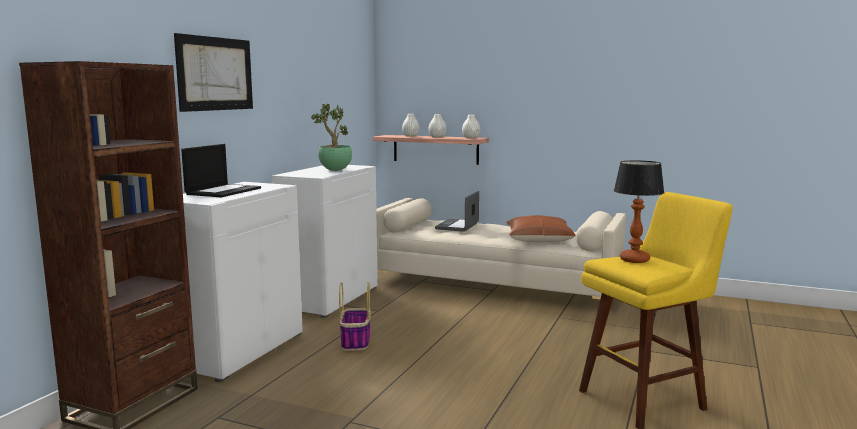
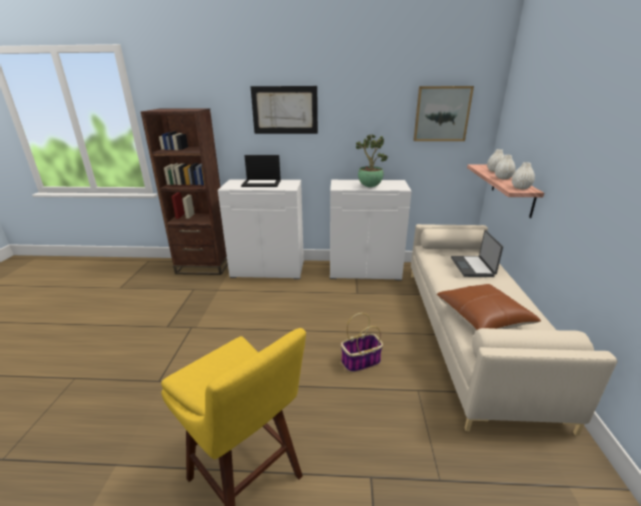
camera: 70 degrees right, 15 degrees up
(344, 82) = (441, 114): none -> picture
(355, 342) = (298, 299): basket -> basket (360, 361)
(458, 226) = (473, 267): laptop -> laptop turned 90 degrees counterclockwise
(635, 260) = (232, 364): table lamp -> none

